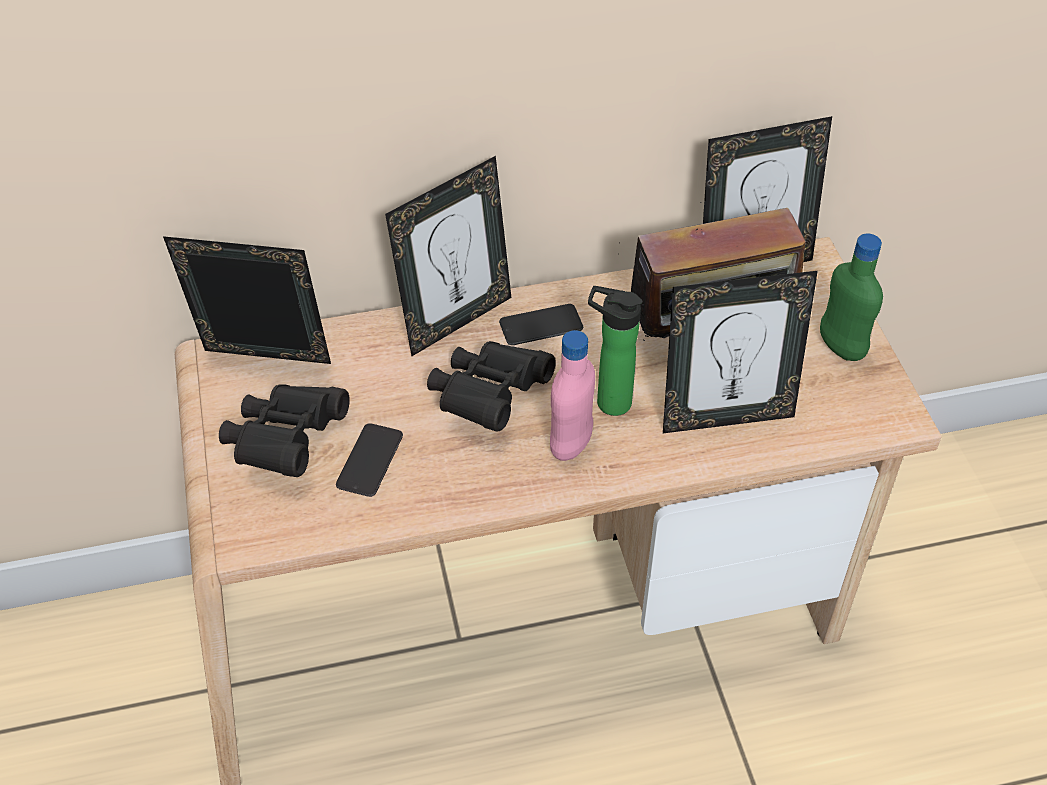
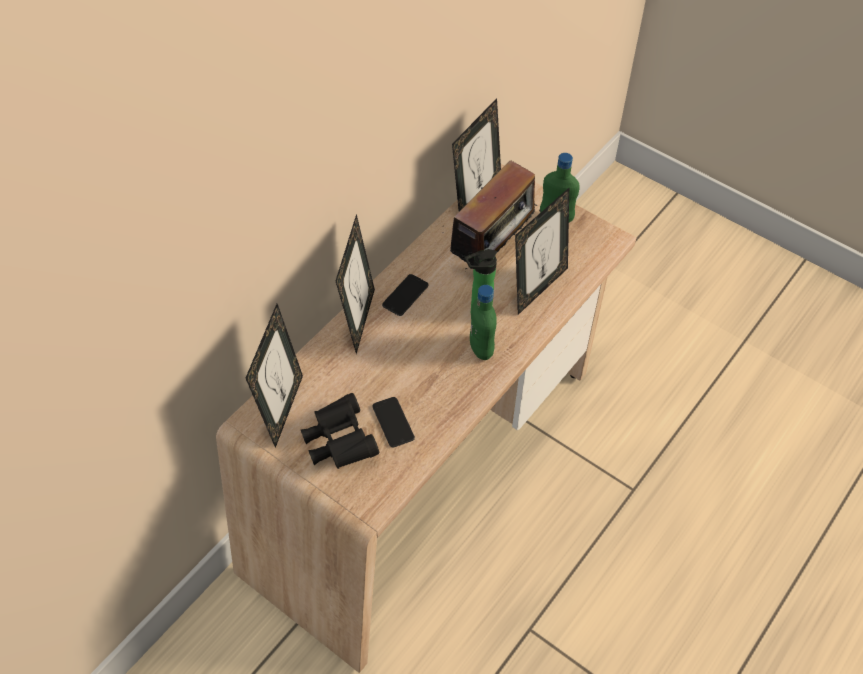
camera: 40 degrees left, 5 degrees up
(264, 365) = (282, 409): picture frame -> picture frame turned 135 degrees clockwise
(488, 397) = (418, 350): black binoculars -> none
(571, 444) = (481, 348): pink bottle -> green bottle

